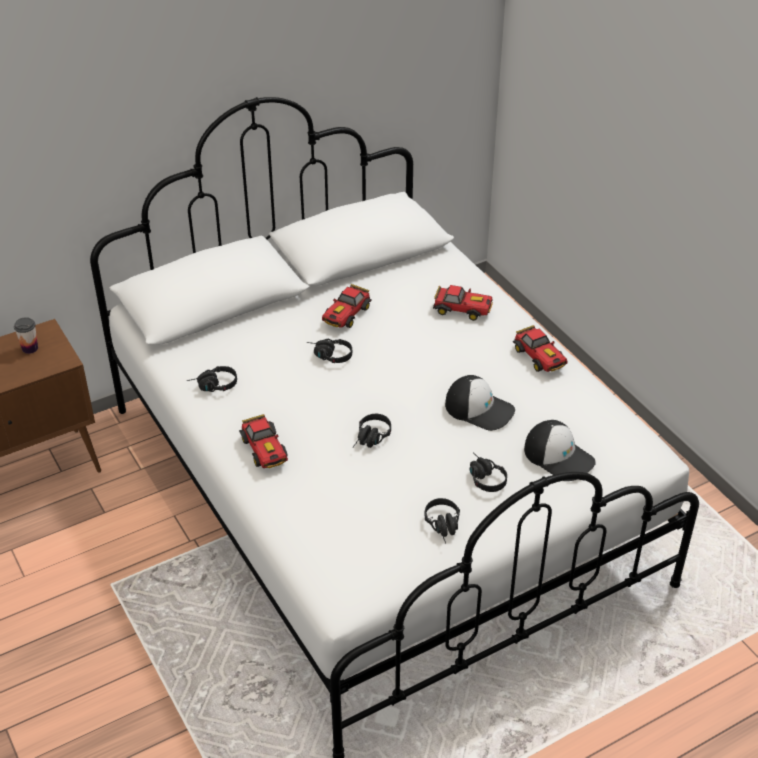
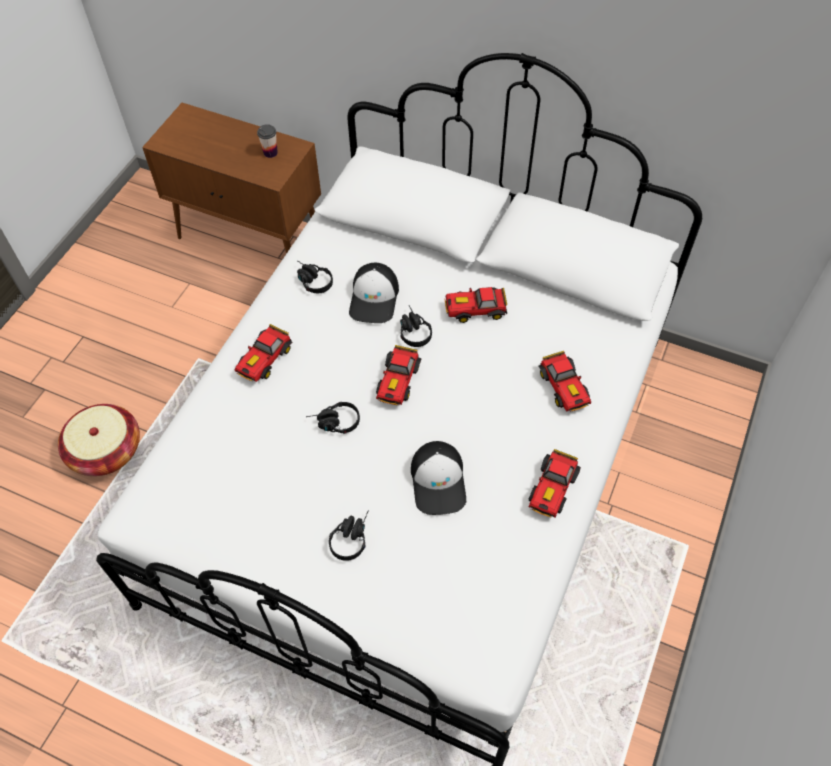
camera: 55 degrees right, 15 degrees up
(140, 707) = (106, 451): none -> basket
(369, 387) = (398, 383): none -> toy car
(444, 527) = (267, 542): black headphones -> none
(559, 456) = (427, 584): cap -> cap (374, 298)

